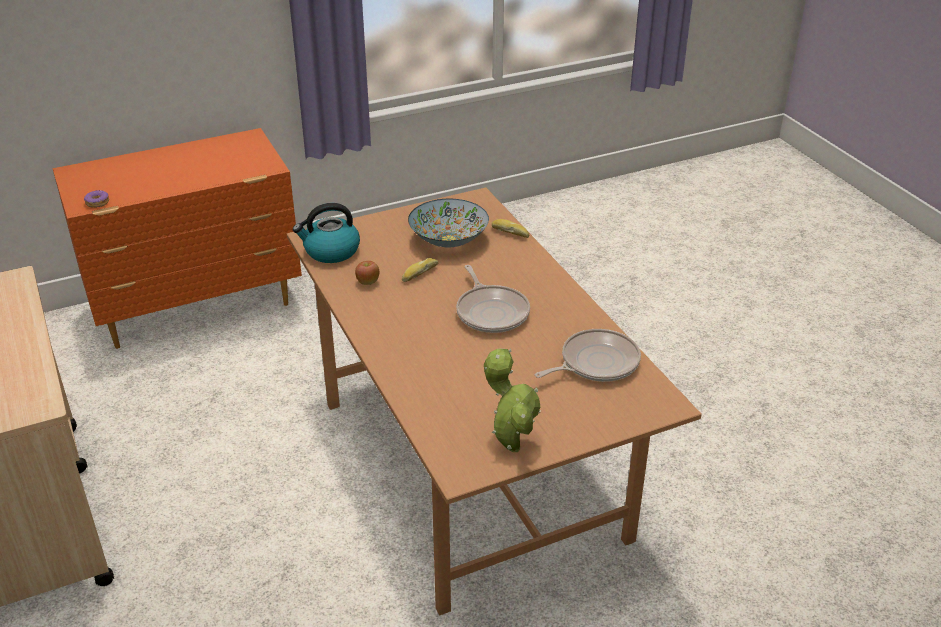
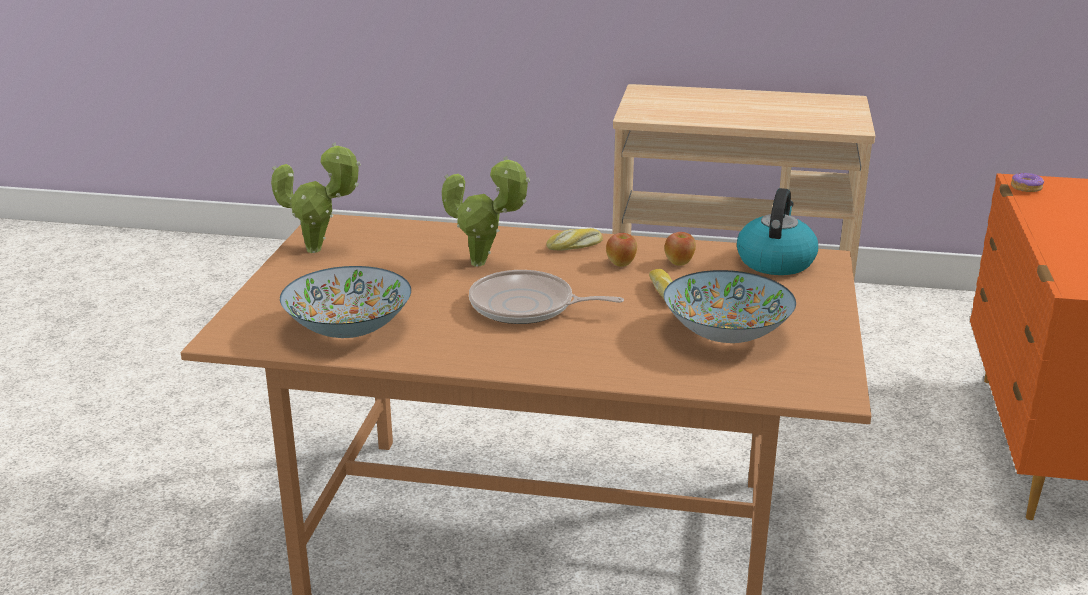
camera: 125 degrees right, 10 degrees down
(391, 302) = (621, 263): none -> apple
(450, 355) = (483, 264): none -> potted plant
(510, 232) = (698, 382): bread -> bread (575, 246)
(595, 363) = (349, 328): frying pan -> bowl

